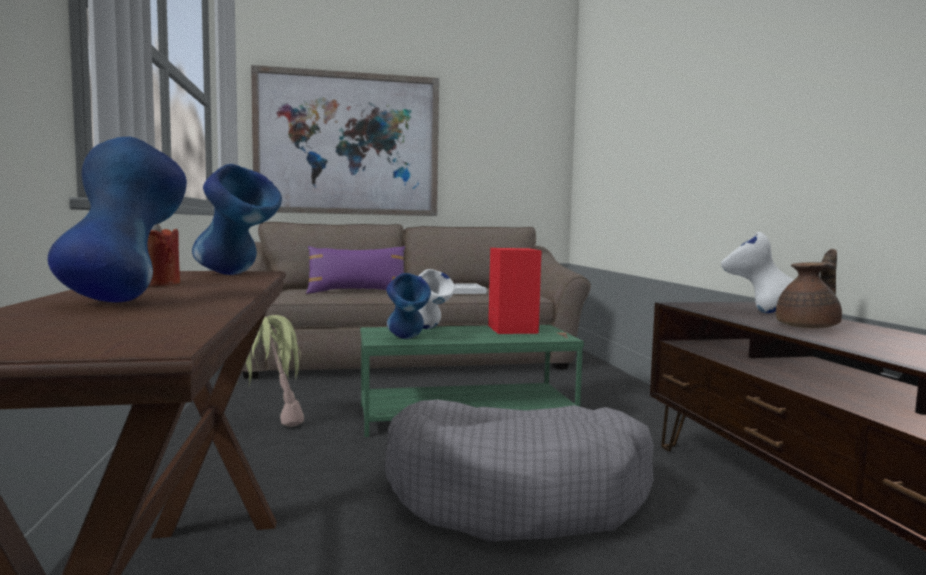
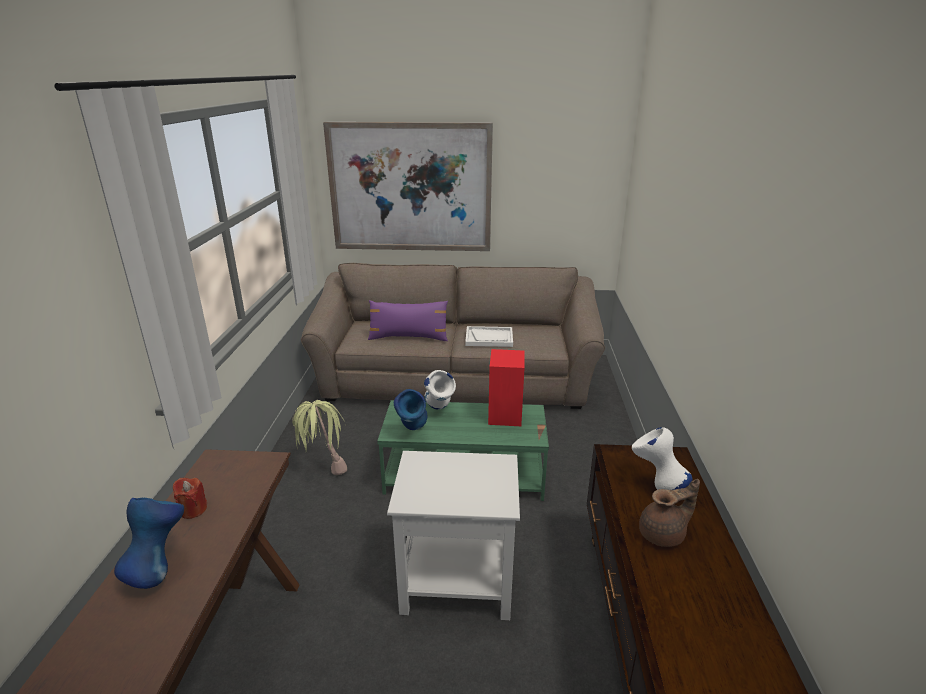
camera: 15 degrees right, 20 degrees up
(236, 275) = (250, 474): blue vase -> none
(517, 494) = (455, 582): grey dog bed -> white side table

